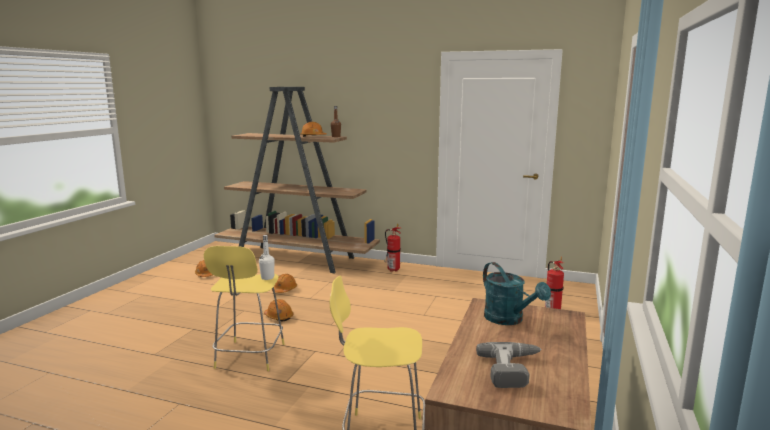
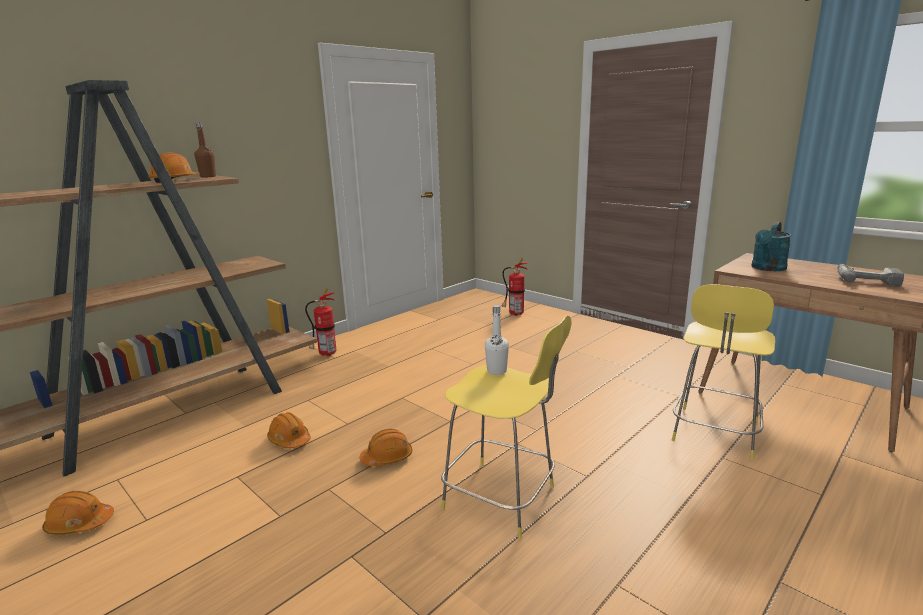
camera: 65 degrees left, 5 degrees up
(509, 320) = (767, 268): turquoise watering can -> turquoise watering can turned 135 degrees clockwise

